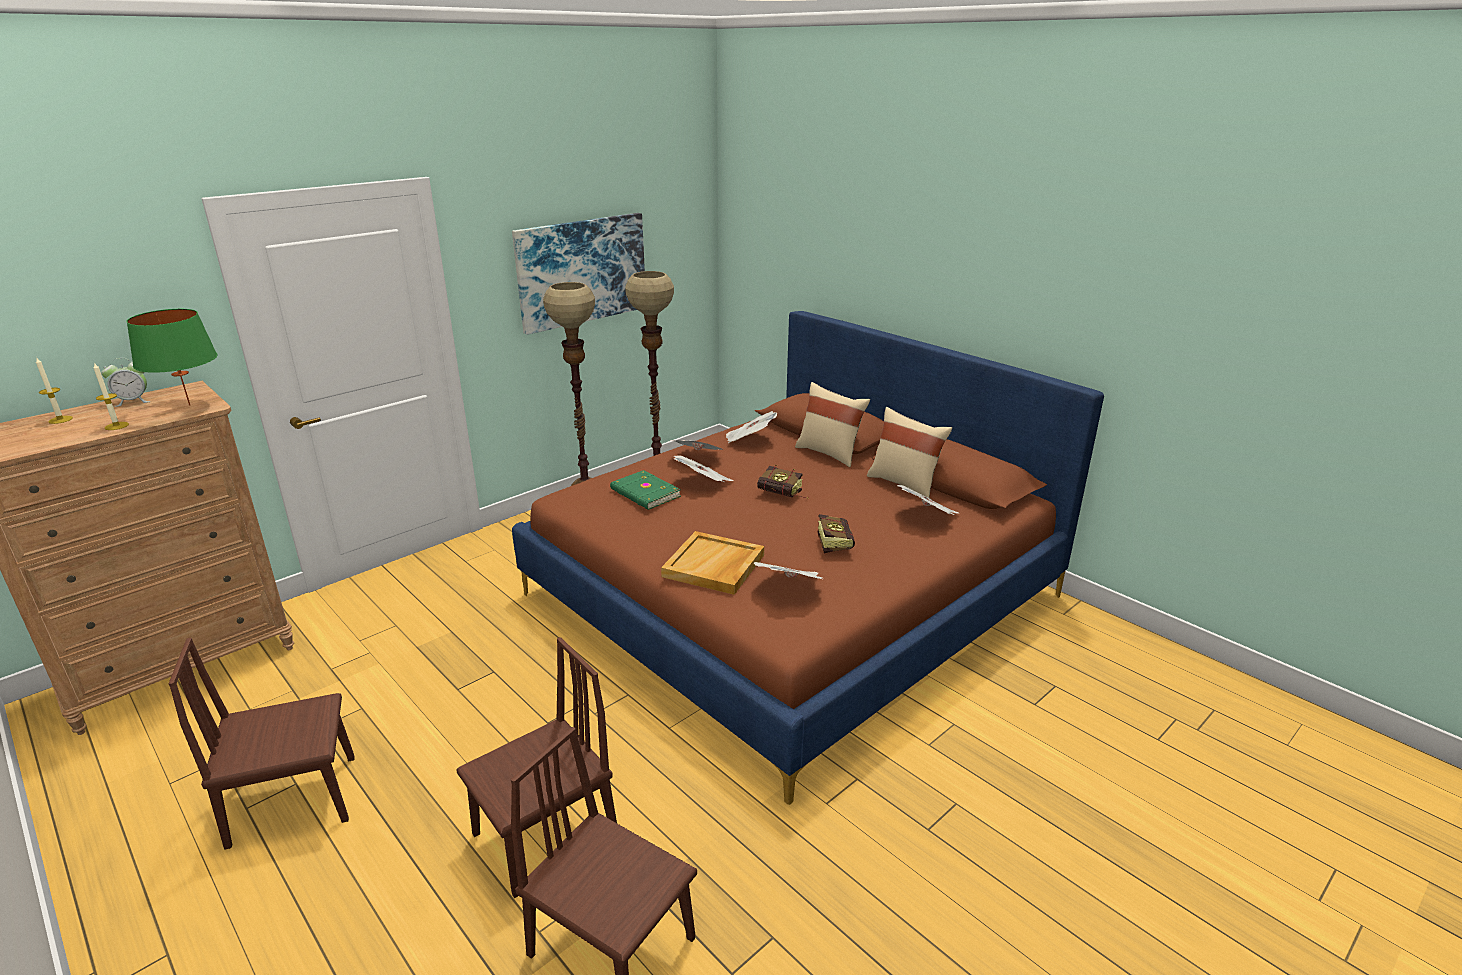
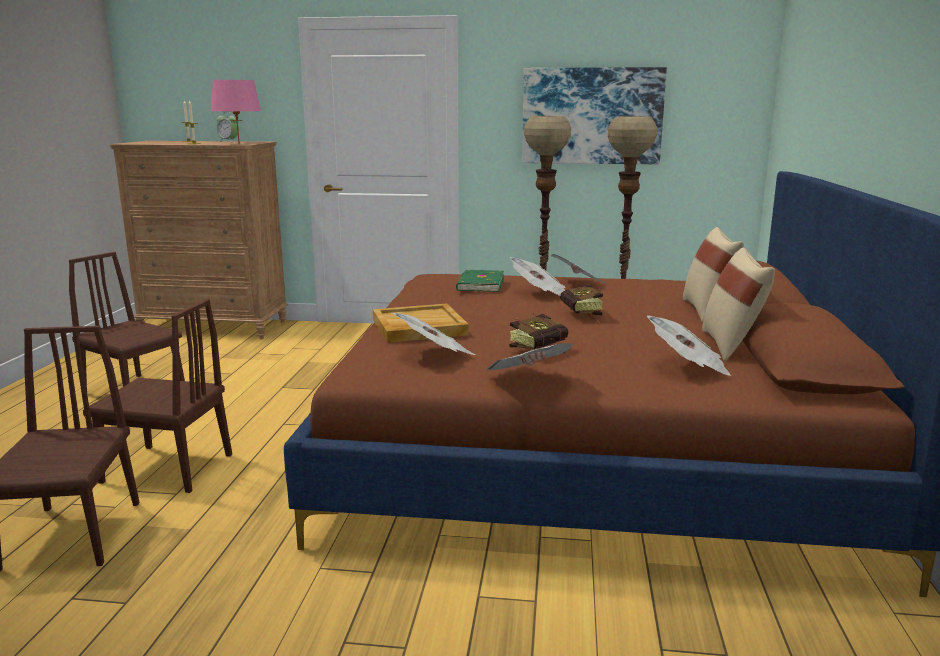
camera: 50 degrees right, 10 degrees down
(190, 405) = (239, 143): green table lamp -> pink table lamp
(749, 440) = (652, 286): newspaper -> newspaper (527, 380)

